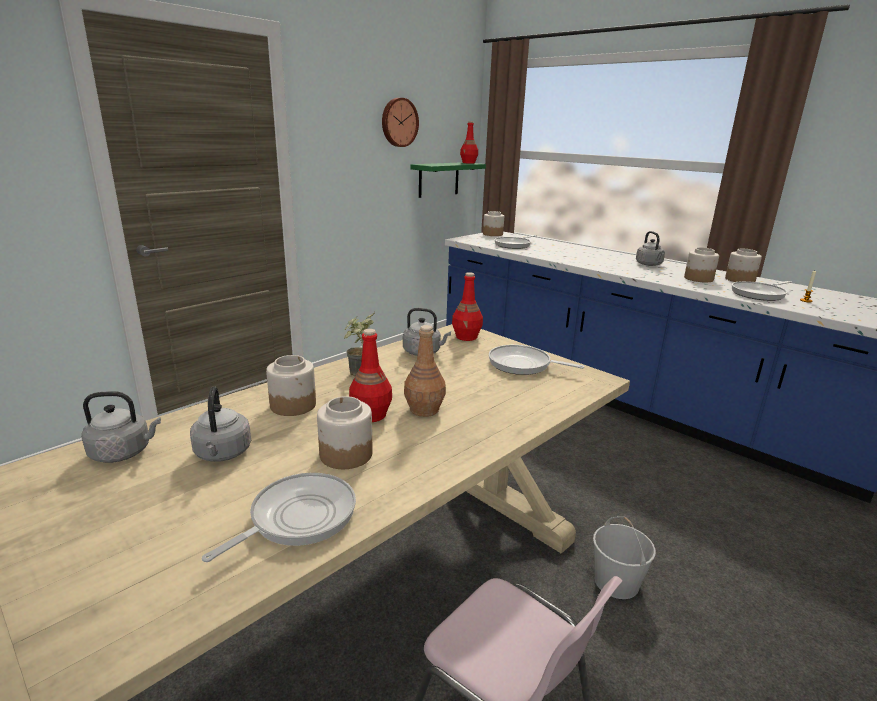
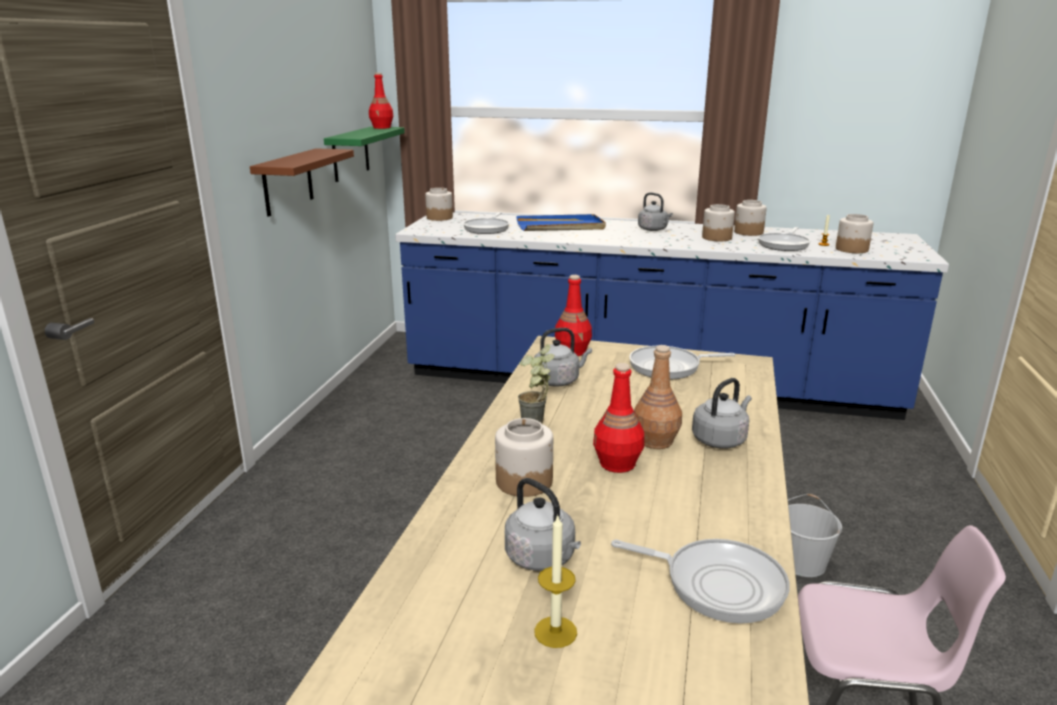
camera: 30 degrees left, 0 degrees up
(124, 452) = (430, 603): grey kettle -> grey kettle (720, 439)
(153, 499) = (555, 632): none -> candle
(297, 518) = (717, 584): frying pan -> frying pan turned 105 degrees clockwise
(346, 454) = (659, 510): jar -> jar (851, 249)
(367, 190) = (287, 182): none -> brown shelf
(398, 122) = (306, 82): wall clock -> none
(573, 251) = (561, 226): none -> blue tray

